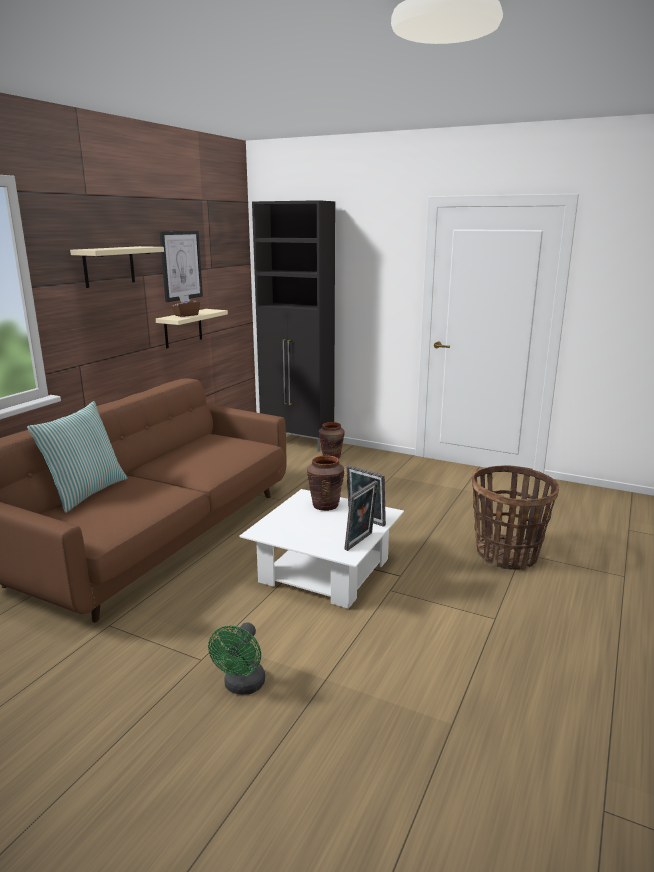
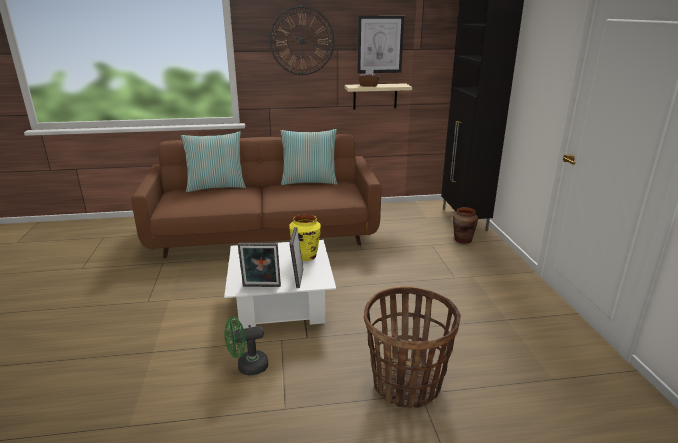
camera: 55 degrees right, 5 degrees up
(109, 266) = (302, 41): beige shelf -> wall clock
(177, 447) = (309, 181): none -> pillow
(242, 686) = (130, 324): green fan -> green fan (247, 367)
(325, 505) = (305, 256): brown vase -> yellow vase

